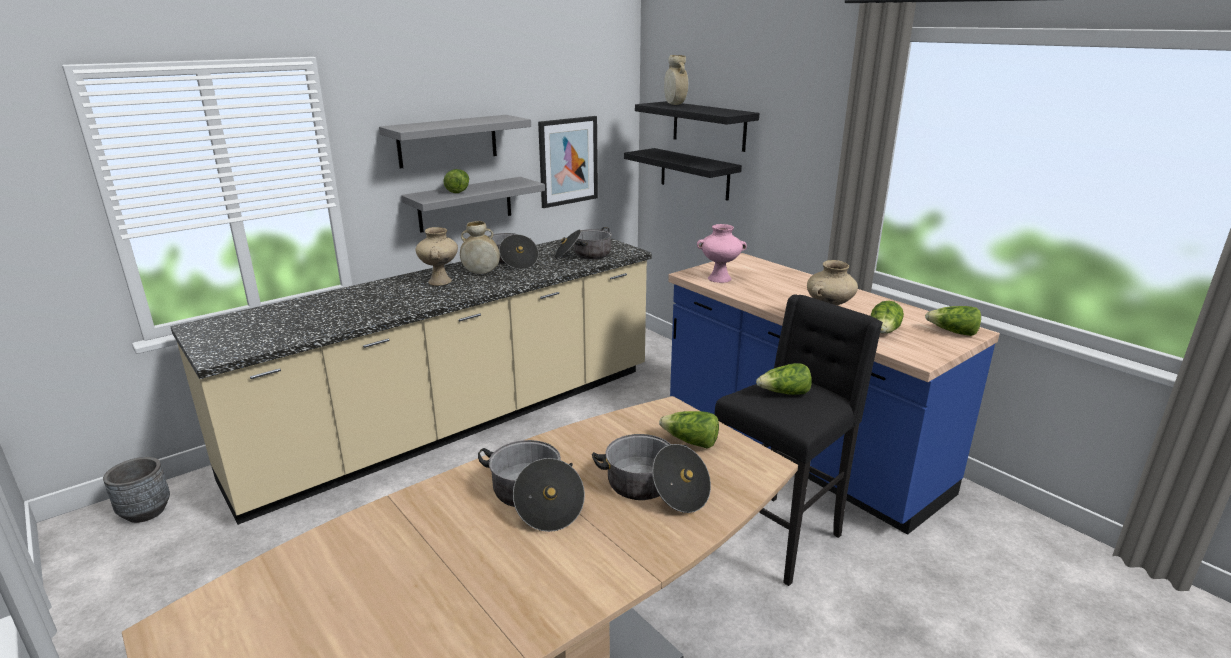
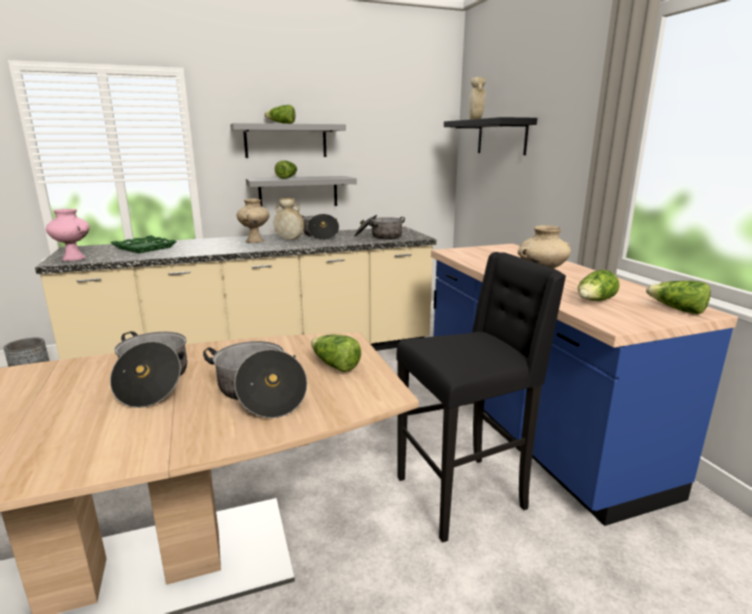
camera: 20 degrees right, 5 degrees down
(305, 312) = (145, 248): none -> green tray
(568, 161) = (390, 168): picture -> none
(694, 174) = (490, 180): black shelf -> none
(720, 278) = (472, 255): pink vase -> pink vase (74, 258)
(784, 393) = (463, 343): lettuce -> lettuce (281, 124)

